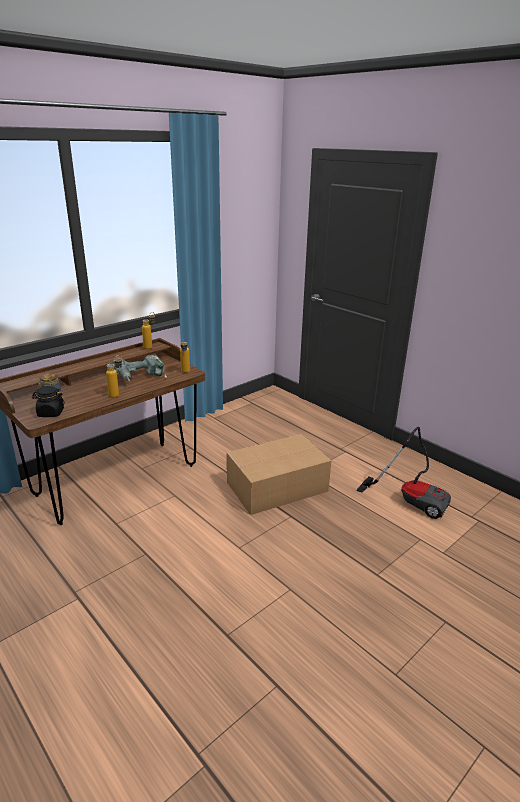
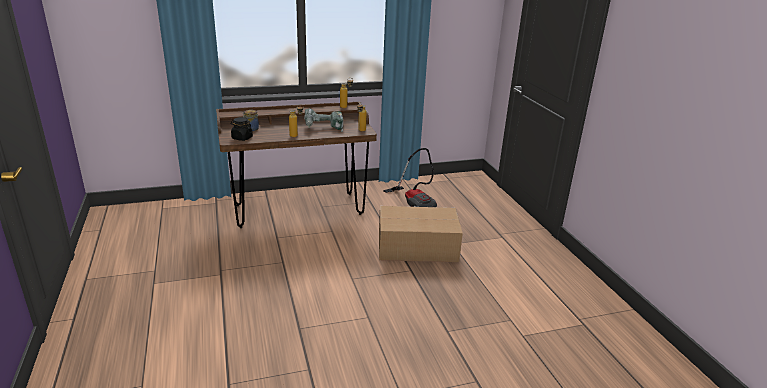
camera: 25 degrees right, 0 degrees up
(411, 500) = (531, 289): vacuum cleaner -> vacuum cleaner (415, 204)

